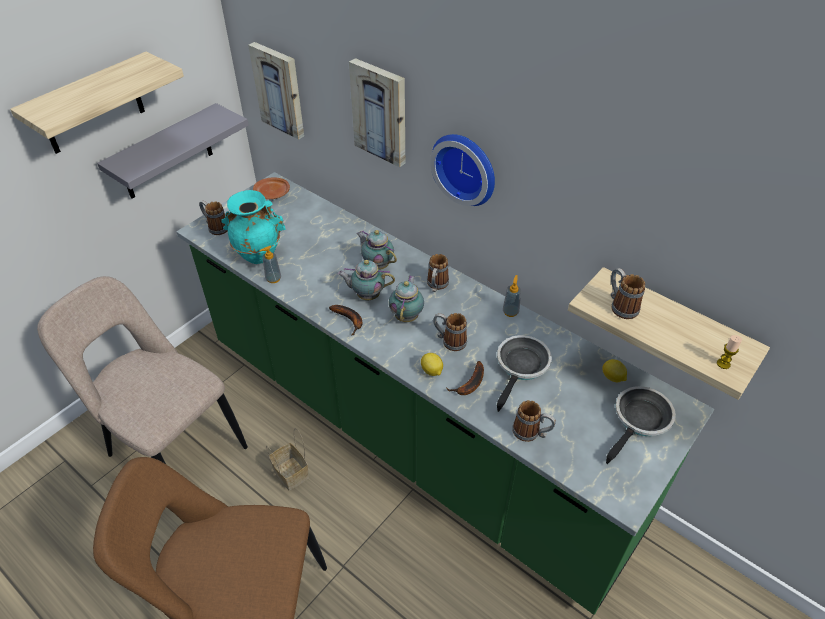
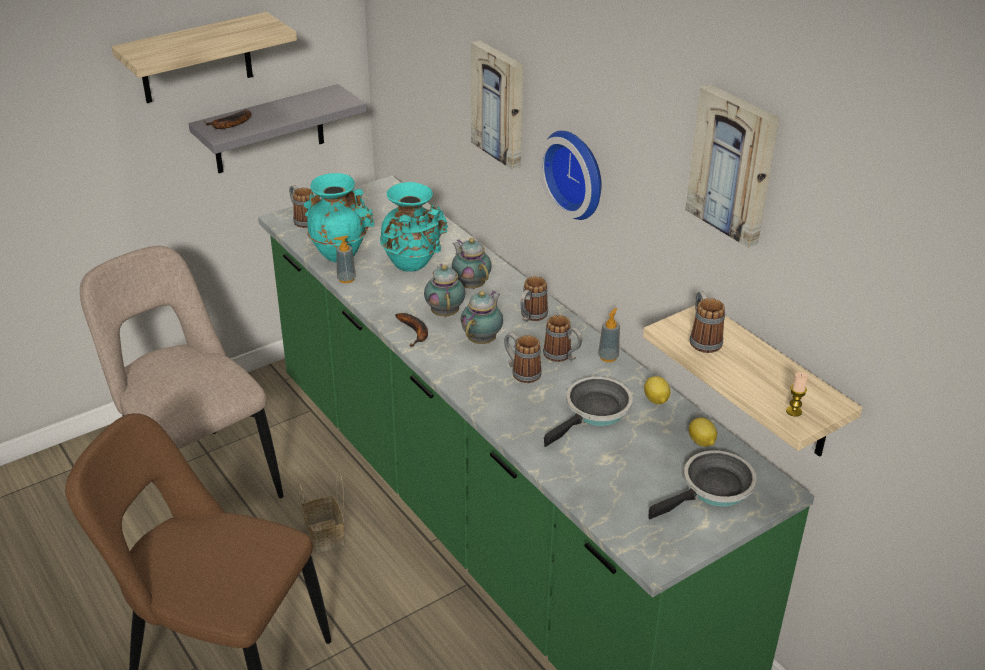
camera: 15 degrees right, 10 degrees down
(273, 194) = (380, 197): brown plate -> none
(280, 90) = (407, 75): picture -> picture (734, 164)
(323, 254) = (413, 264): none -> turquoise vase
(366, 295) = (445, 312): teapot -> teapot turned 60 degrees clockwise
(432, 371) = (487, 397): lemon -> lemon (656, 400)
(470, 384) = (525, 417): banana -> banana (229, 125)
(531, 433) = (575, 475): mug -> mug (562, 356)

